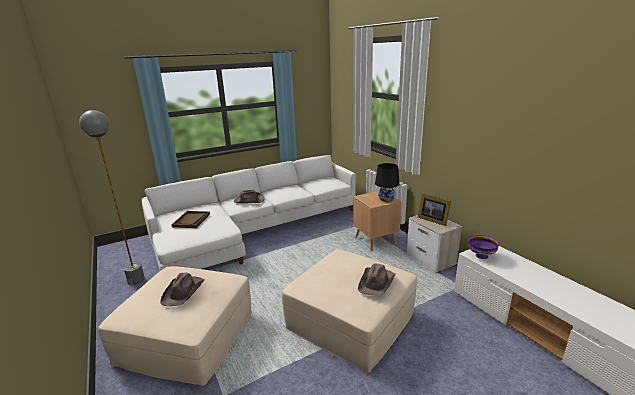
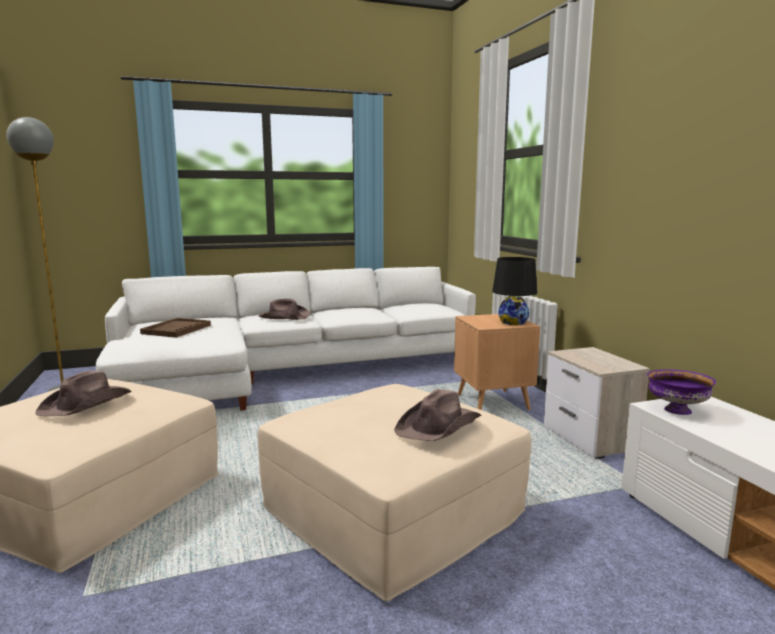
camera: 10 degrees right, 10 degrees down
(432, 220) = (593, 356): picture frame -> none

